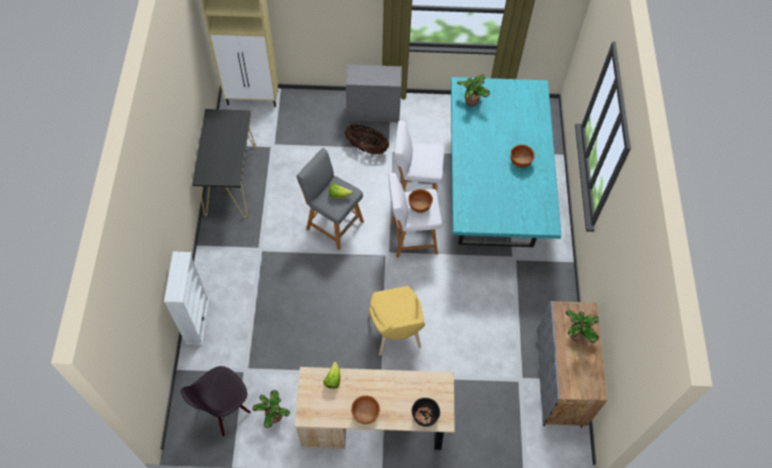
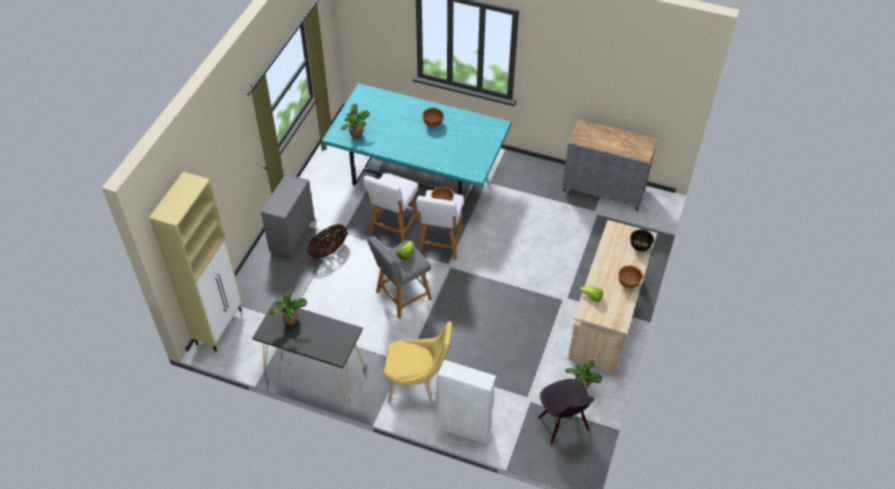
camera: 70 degrees left, 10 degrees down
(396, 335) = (531, 280): yellow chair -> yellow chair (417, 385)
(575, 336) = (602, 138): potted plant -> potted plant (290, 321)

